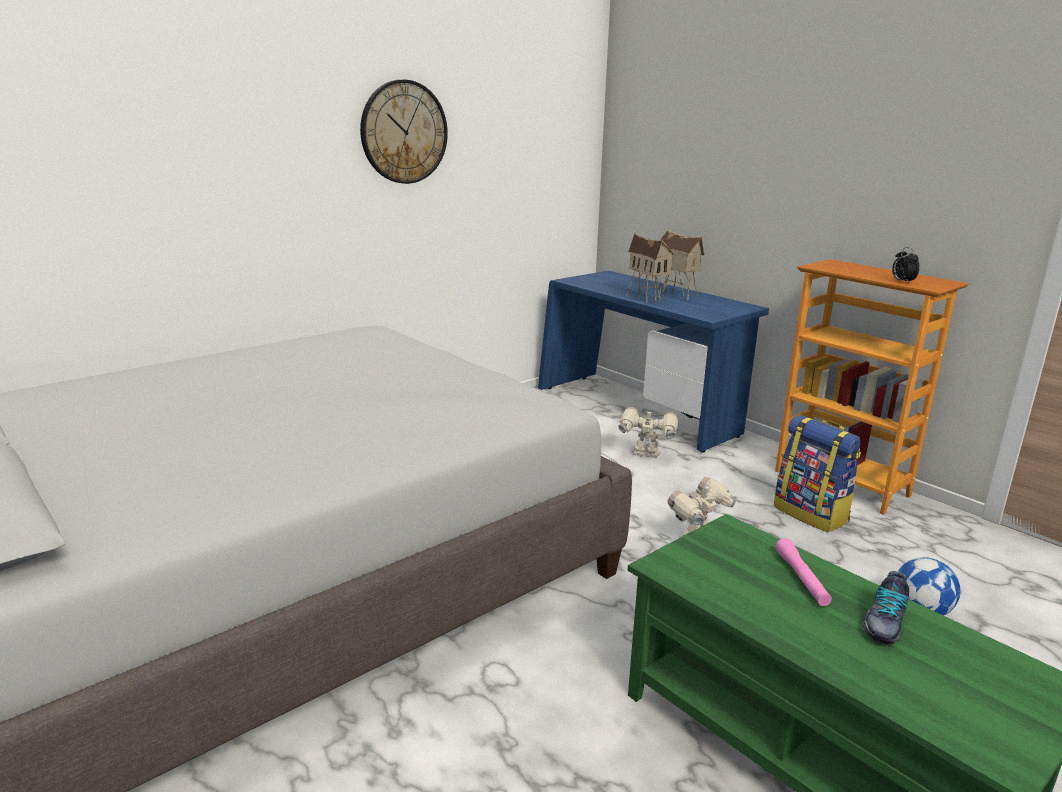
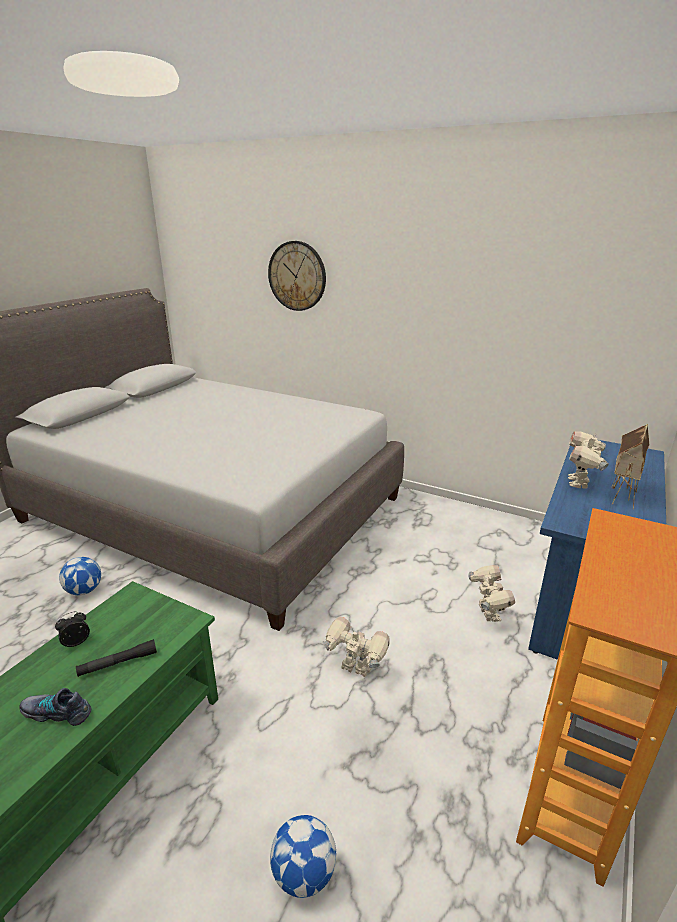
camera: 70 degrees right, 5 degrees up
(393, 773) = (84, 590): none -> football
(404, 132) = (451, 282): wall clock -> wall clock (297, 276)
(647, 298) = (579, 483): toy house -> toy robot
(801, 578) = (118, 663): pink flashlight -> black flashlight
(812, 514) = (462, 759): backpack -> none
(902, 282) = (602, 587): alarm clock -> alarm clock (76, 642)

